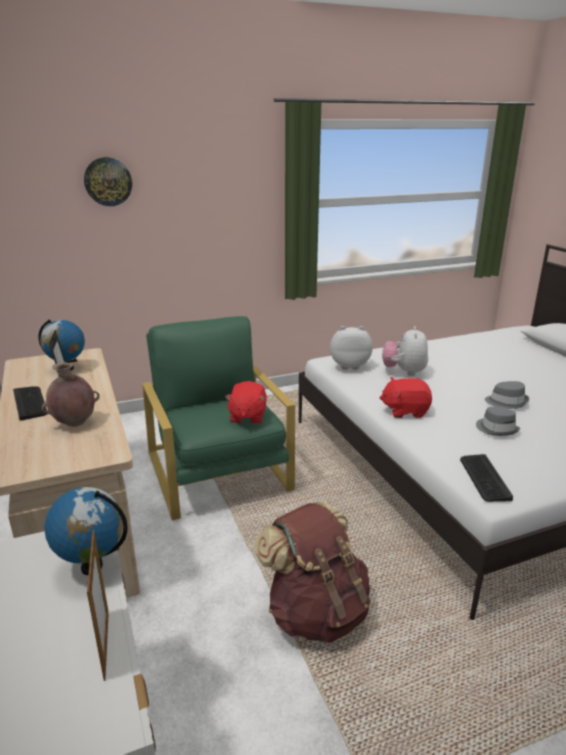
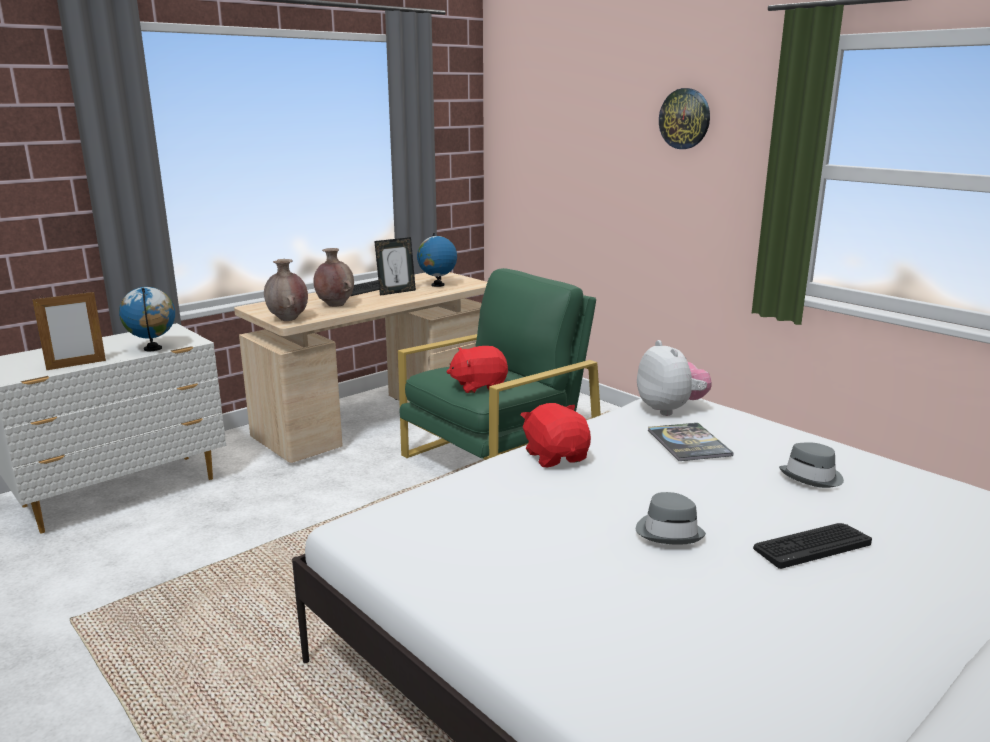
camera: 70 degrees right, 5 degrees down
(100, 454) = (288, 319): none -> brown vase
(108, 181) = (591, 117): wall clock -> wall clock (685, 118)
(316, 612) = (293, 553): brown backpack -> none
(404, 372) = (688, 443): plush toy -> book
(484, 478) = (396, 517): keyboard -> keyboard (811, 545)
(496, 428) = (556, 525): grey hat -> grey hat (812, 477)

